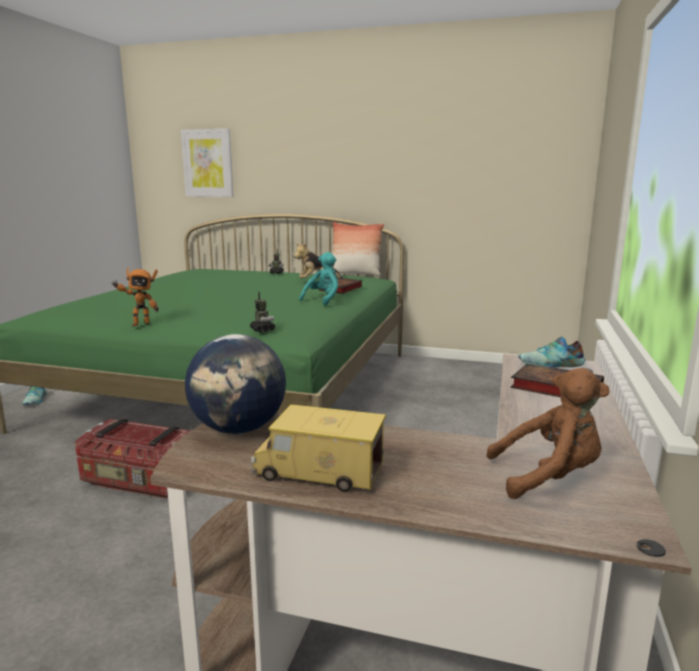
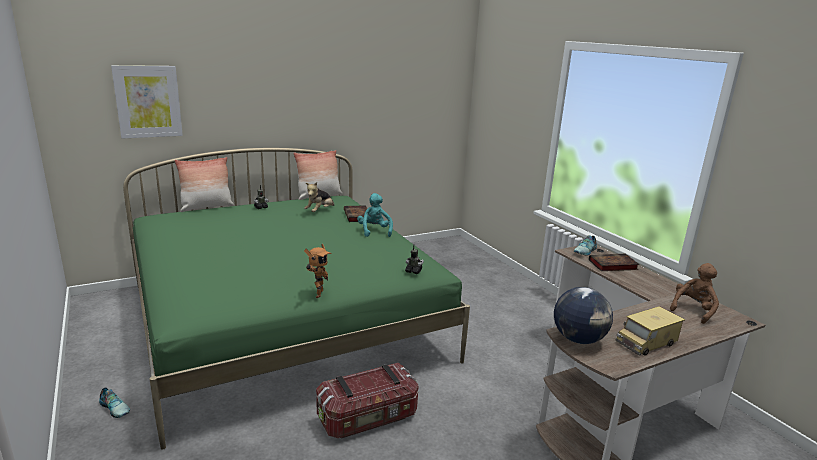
camera: 45 degrees left, 5 degrees up
(242, 269) = (206, 207): none -> pillow

